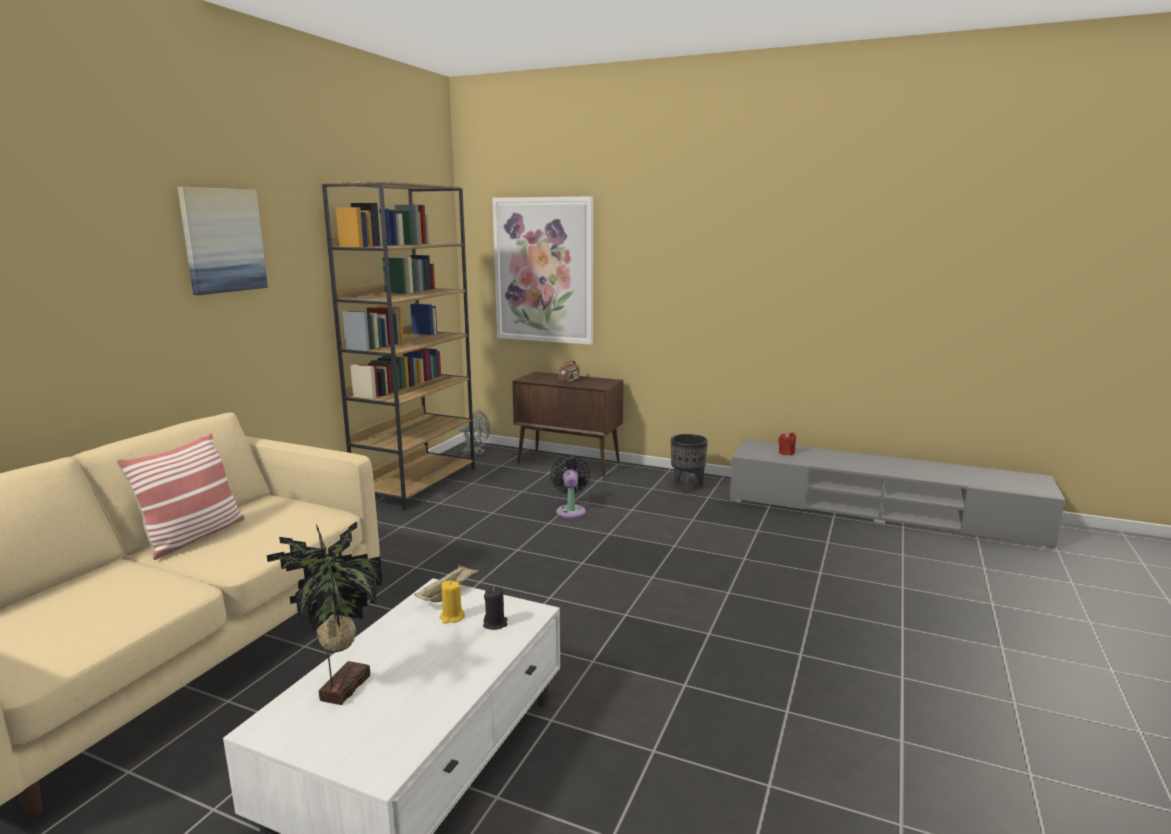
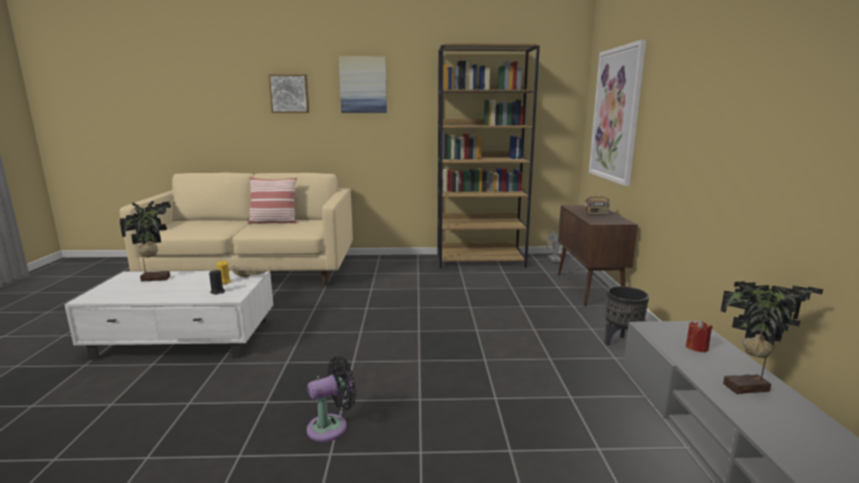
camera: 65 degrees right, 0 degrees up
(86, 264) = (289, 94): none -> picture
(571, 510) = (500, 309): black fan -> black fan (331, 427)
(846, 460) = (749, 389): none -> potted plant

